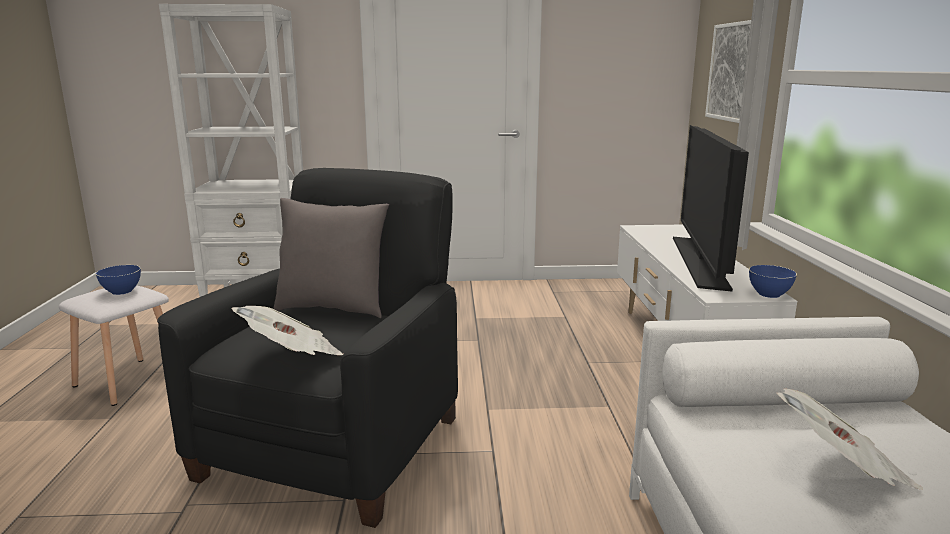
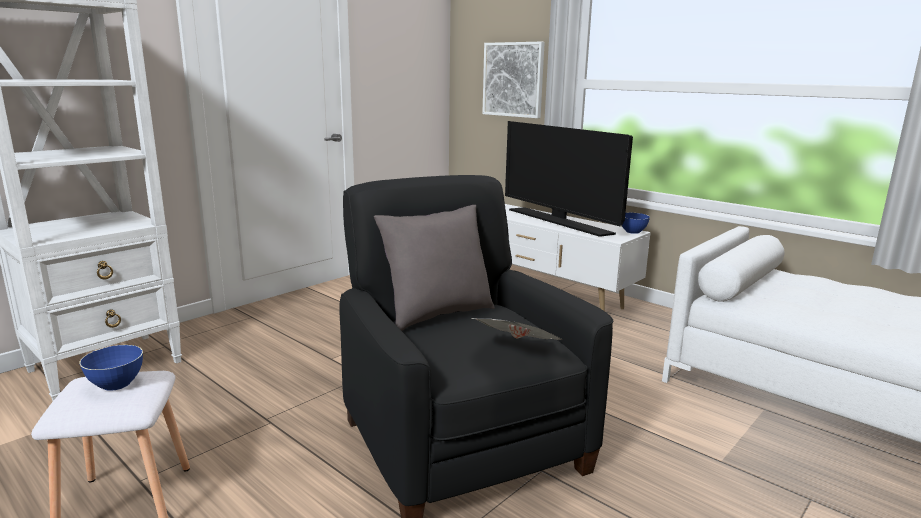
camera: 45 degrees left, 0 degrees up
(841, 469) = (829, 301): newspaper -> none

